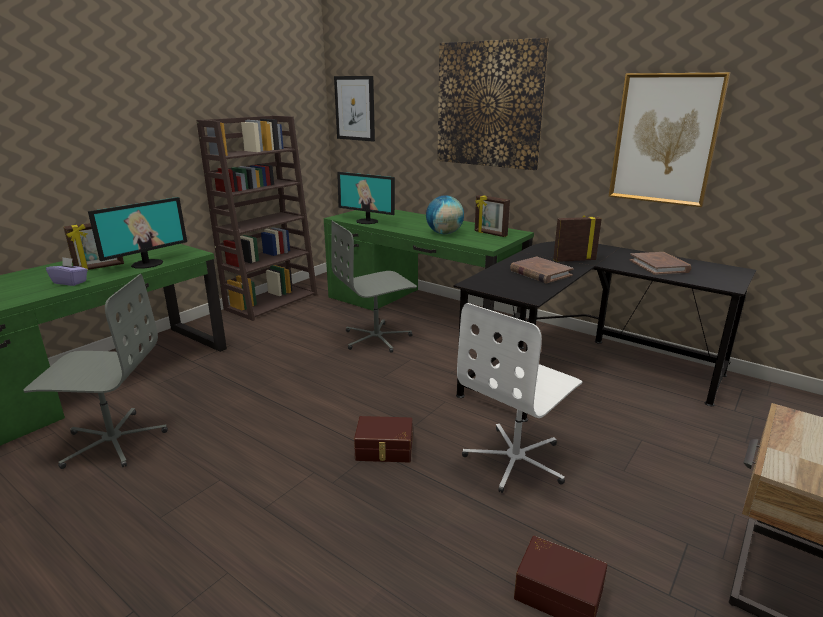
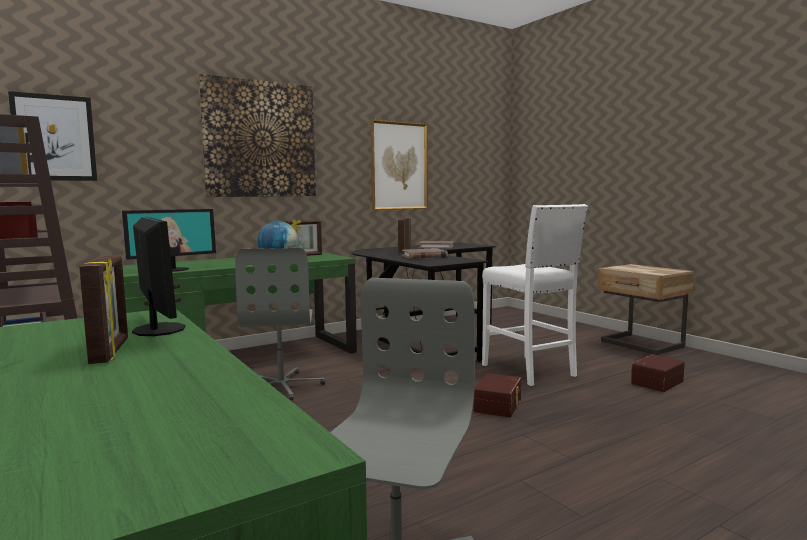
camera: 70 degrees left, 15 degrees down
(70, 282) = (176, 363): purple tissue box -> none
(516, 460) = (529, 371): white office chair -> white stool

